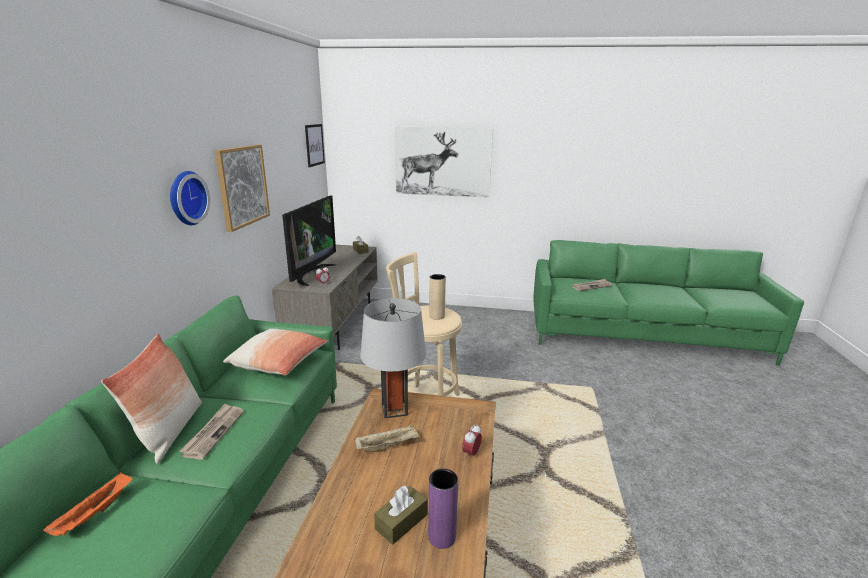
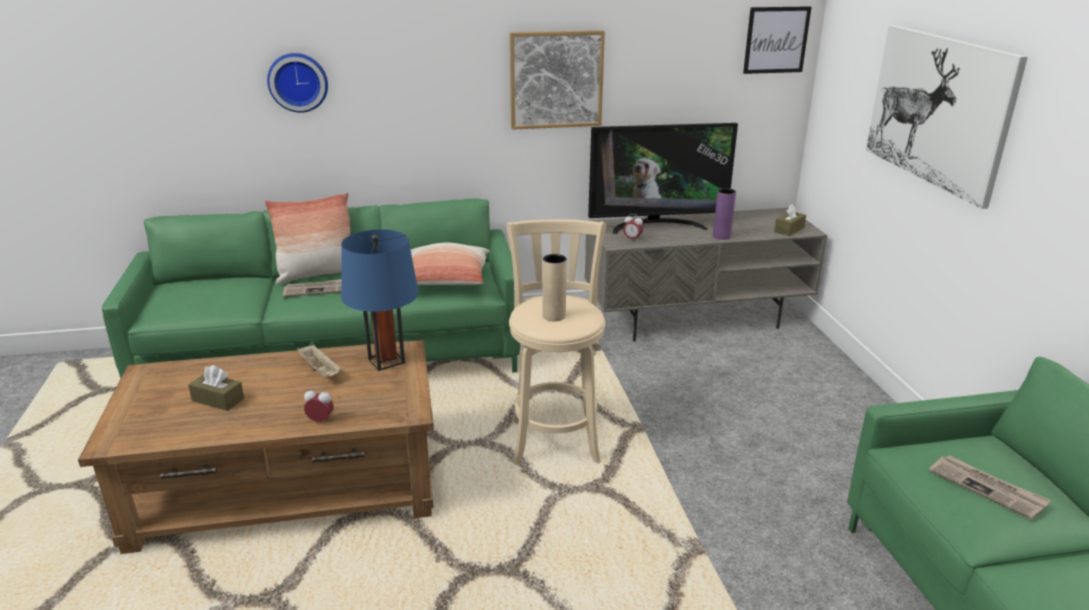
camera: 70 degrees right, 5 degrees up
(94, 514) = (217, 283): orange tray -> none
(185, 198) = (449, 79): wall clock -> wall clock (298, 82)
(394, 409) = (386, 361): grey table lamp -> blue table lamp
(442, 537) = (200, 423): purple vase -> purple vase (721, 236)

